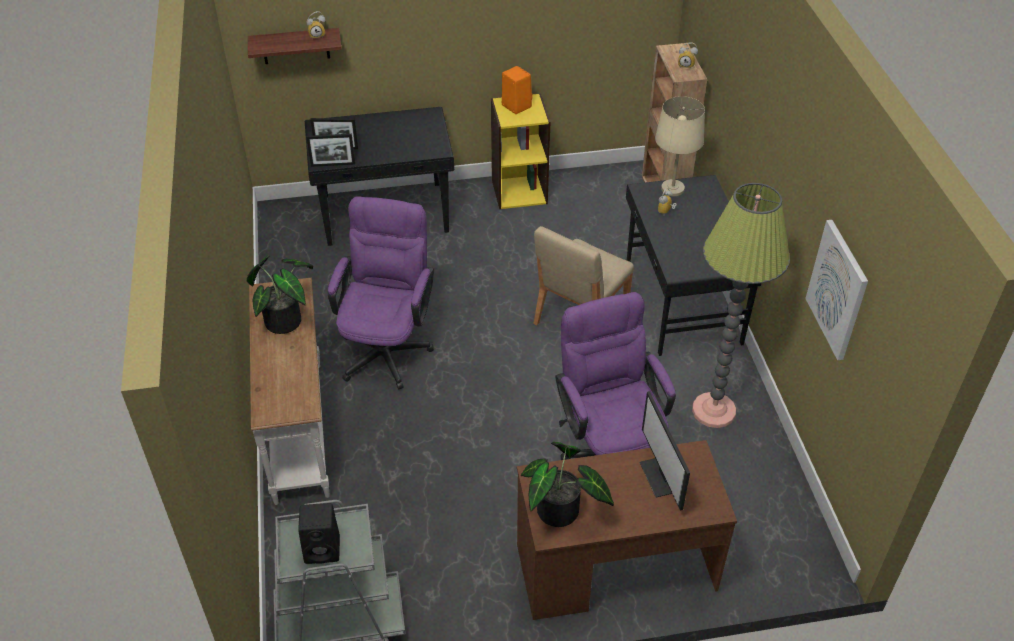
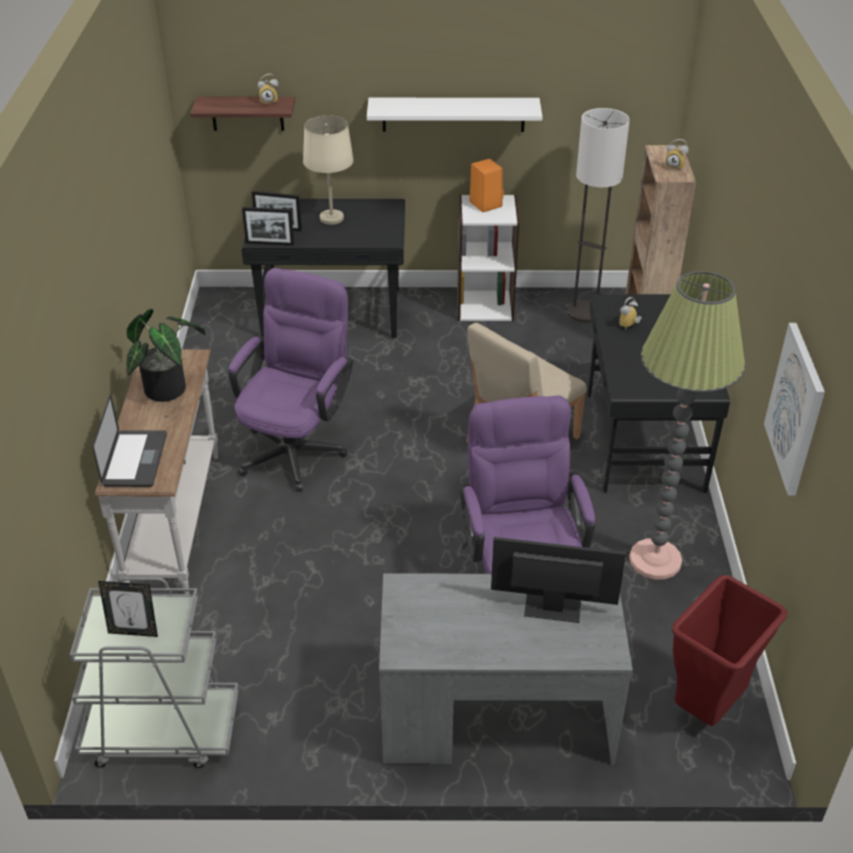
camera: 10 degrees right, 5 degrees down
(277, 392) = (135, 460): none -> laptop
(324, 549) = (134, 631): black speaker -> picture frame
(482, 30) = (453, 114): none -> white shelf
(519, 191) = (485, 305): yellow bookcase -> white bookcase
(561, 514) = (420, 633): potted plant -> none
(607, 189) = (584, 312): none -> floor lamp
(615, 567) = (496, 719): brown desk -> grey desk
(661, 477) = (552, 607): monitor -> monitor turned 105 degrees clockwise
(673, 189) = (643, 304): beige table lamp -> beige table lamp (332, 218)
(781, 533) = (707, 709): none -> red trash can

